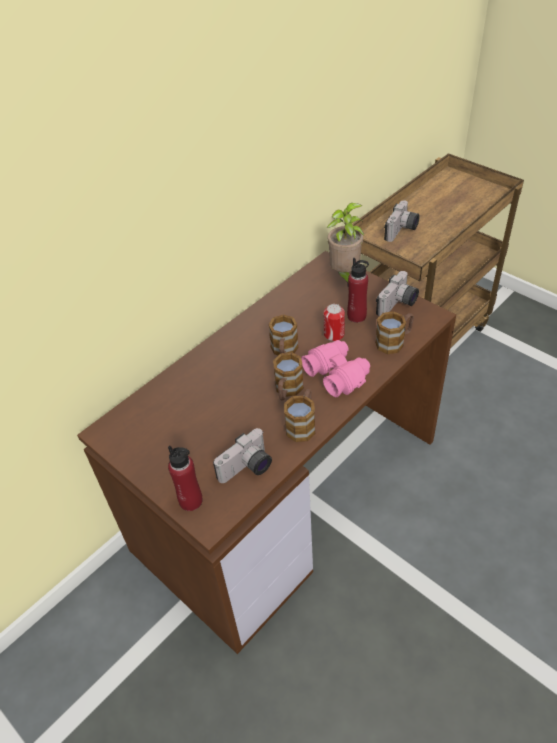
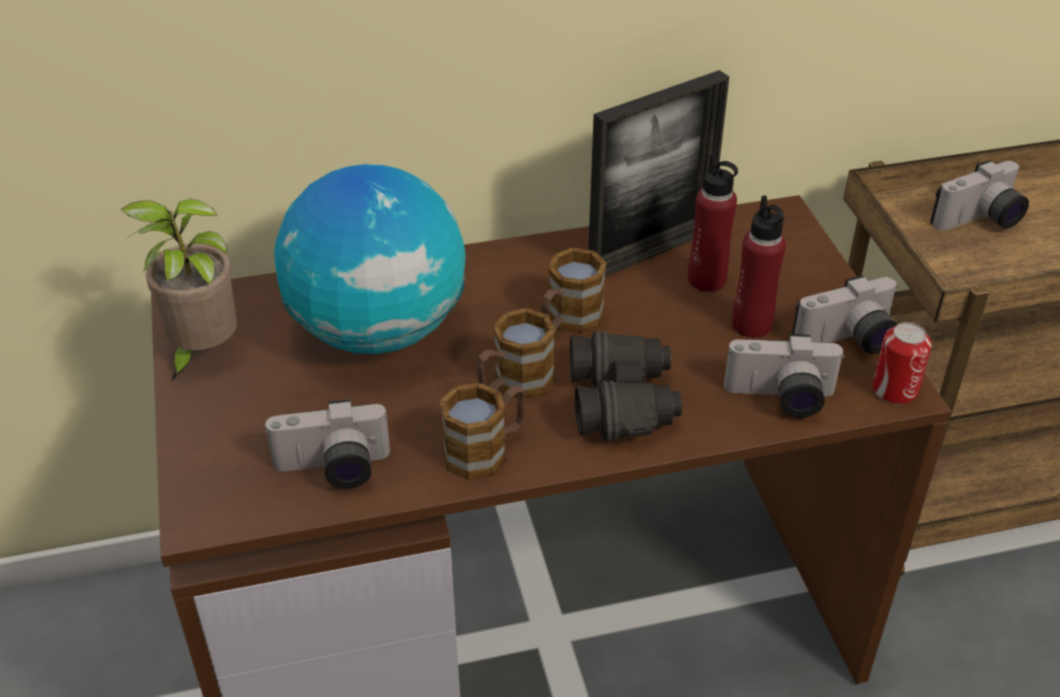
camera: 30 degrees right, 5 degrees down
(191, 501) = (206, 469): red bottle -> red bottle (707, 280)
(206, 397) = (378, 330): none -> globe
(289, 304) = (650, 252): none -> picture frame
(334, 334) = (680, 335): can -> can (894, 390)
(337, 374) = (622, 401): pink binoculars -> black binoculars
(344, 275) = (795, 249): potted plant -> potted plant (202, 353)
(394, 341) = (780, 399): mug -> camera

